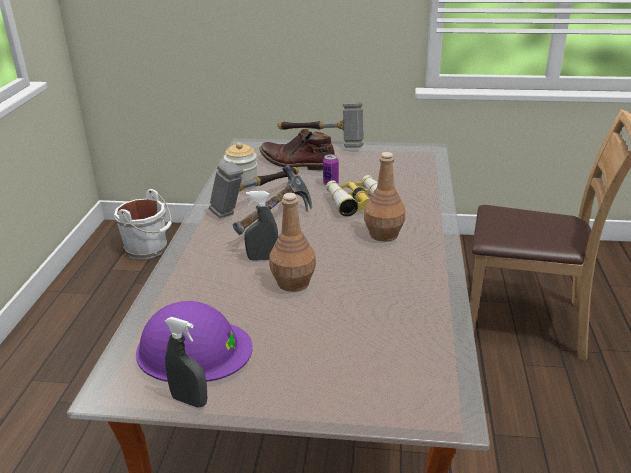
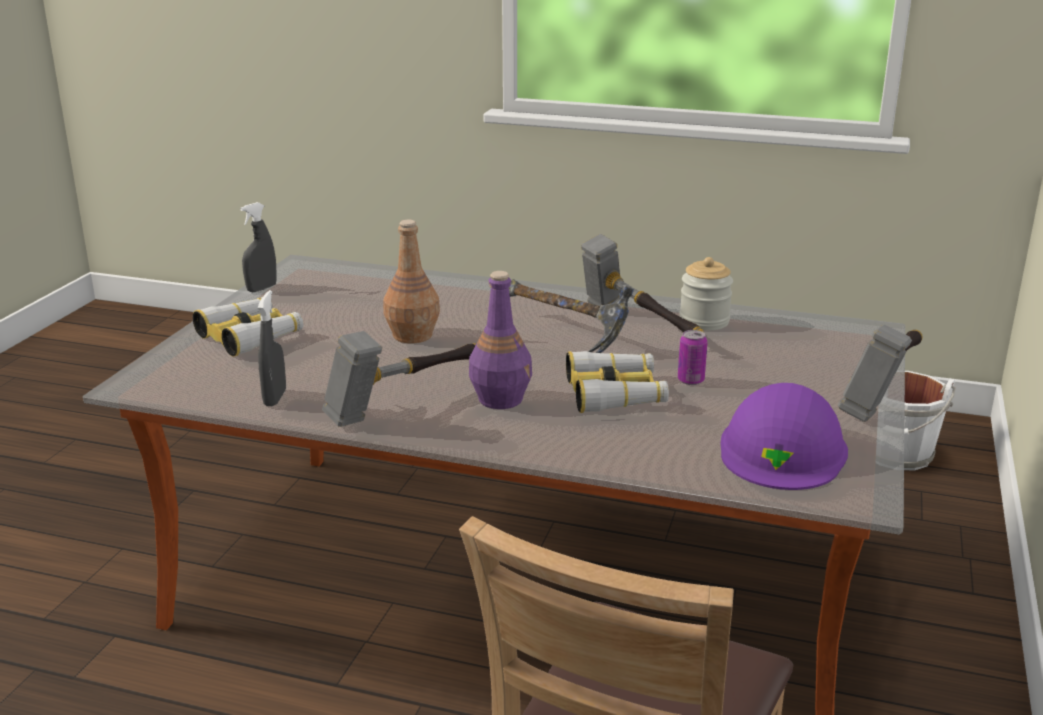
camera: 100 degrees right, 5 degrees down
(193, 349) = (329, 290): purple hard hat -> purple hard hat (783, 449)
(262, 258) = (477, 324): grey spray bottle -> grey spray bottle (275, 398)
(296, 163) = (783, 362): brown boot -> none
(319, 371) = (250, 336): none -> binoculars
(383, 234) = (500, 399): brown bottle -> purple bottle
(404, 266) = (406, 401): none -> hammer

